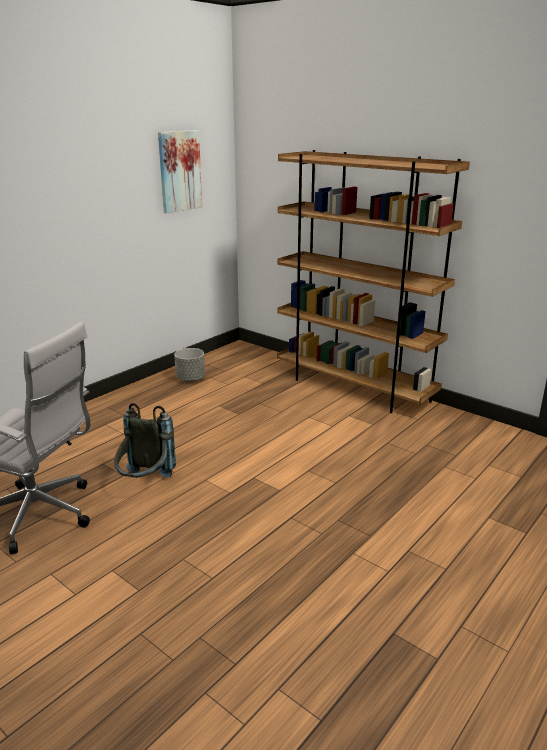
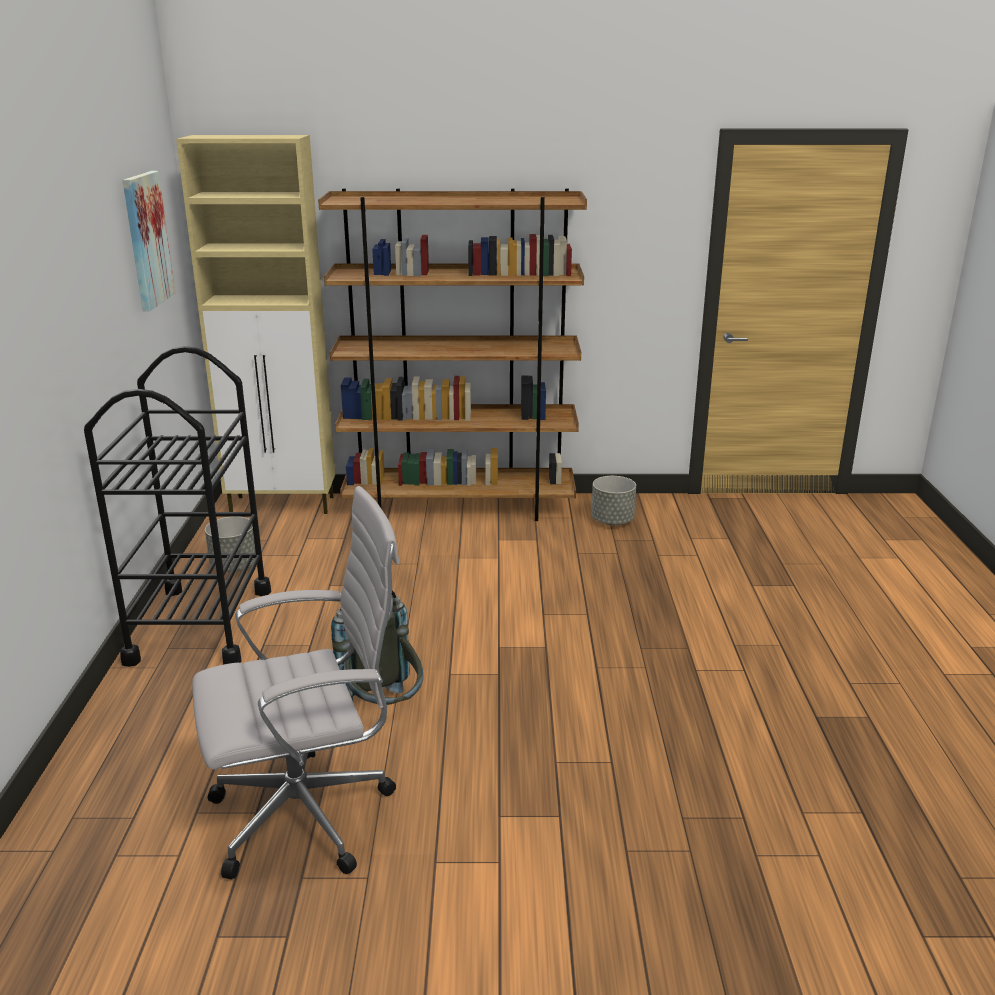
camera: 40 degrees left, 0 degrees up
(135, 402) = (200, 625): none -> black cart
(259, 355) = (284, 505): none -> beige cabinet
(444, 431) = (612, 521): none -> grey planter

